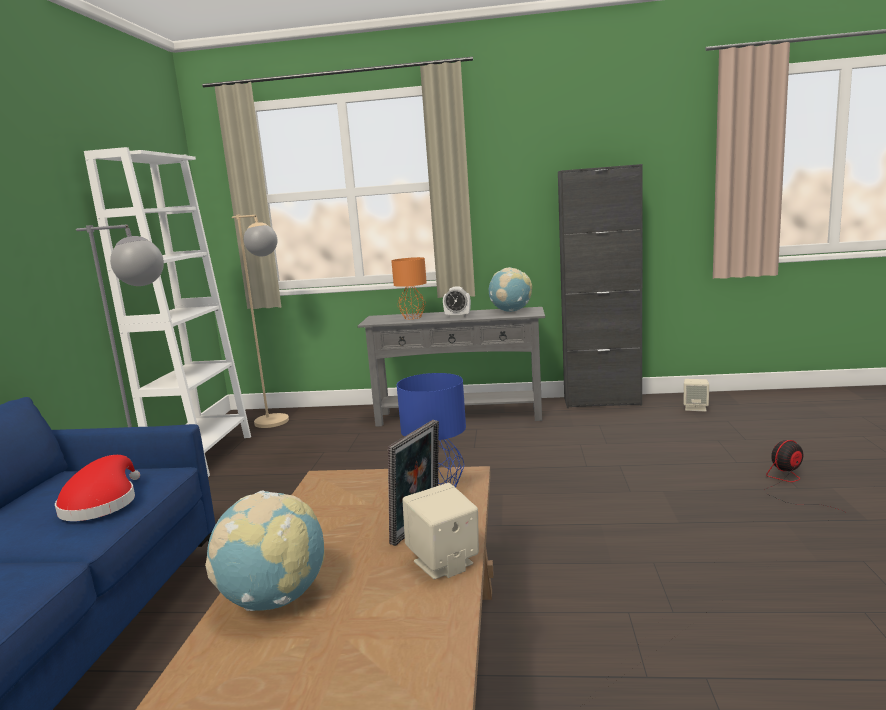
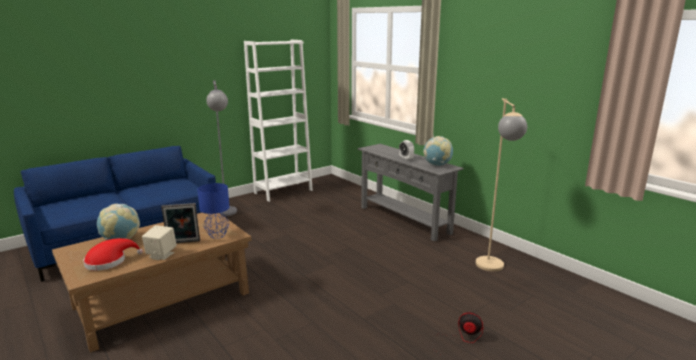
camera: 45 degrees right, 5 degrees up
(102, 503) = (162, 193): red hat -> red hat (109, 261)
(278, 424) = (331, 189): beige floor lamp -> beige floor lamp (492, 269)
(412, 317) = (388, 152): orange table lamp -> none
(602, 401) = (493, 247): black cabinet -> none
(695, 408) = (536, 279): beige speaker -> none

